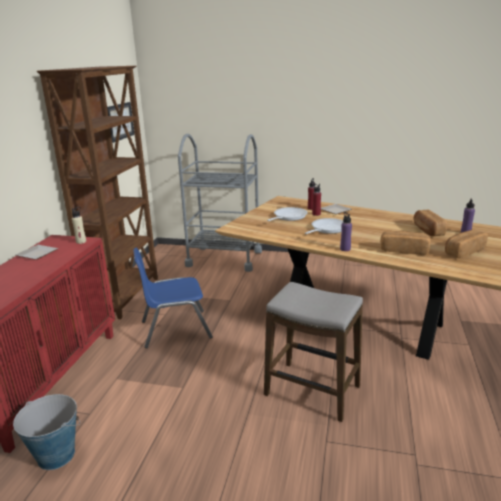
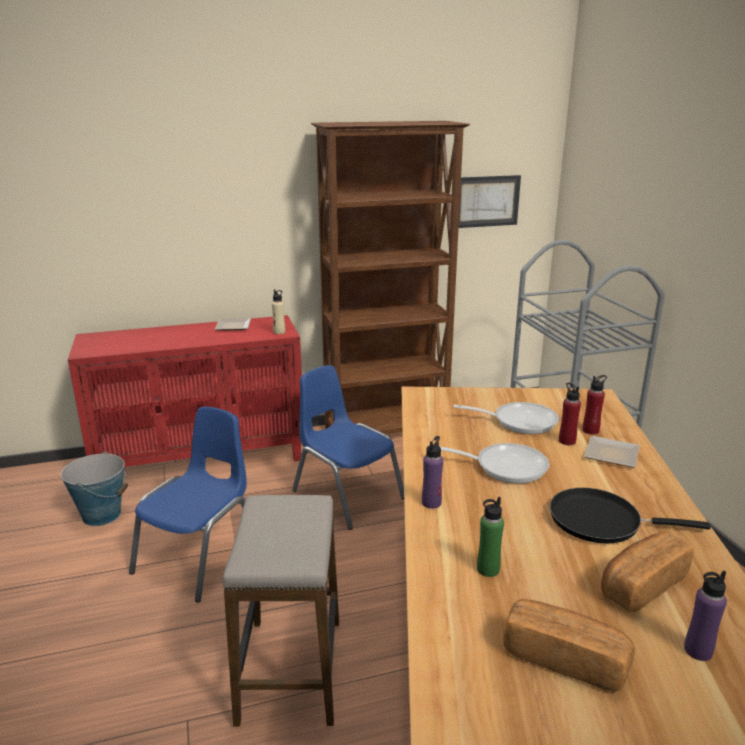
camera: 60 degrees right, 0 degrees up
(175, 406) = (200, 556): none -> blue chair
(383, 225) = (601, 521): none -> black frying pan
(404, 250) = (488, 569): bread -> green bottle

